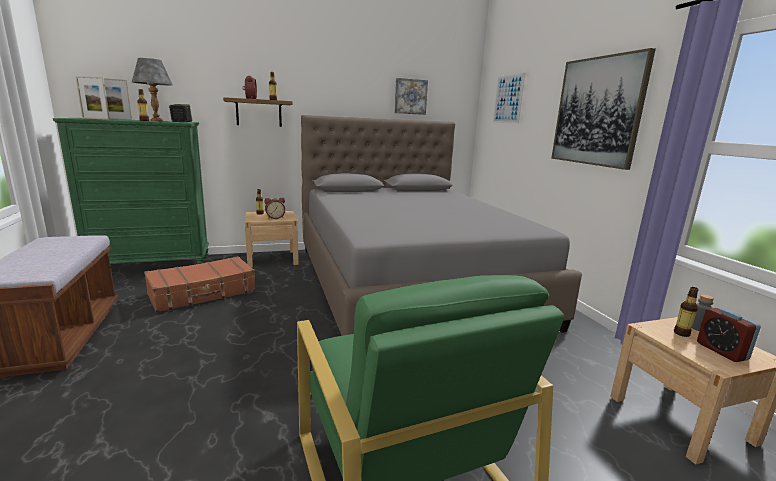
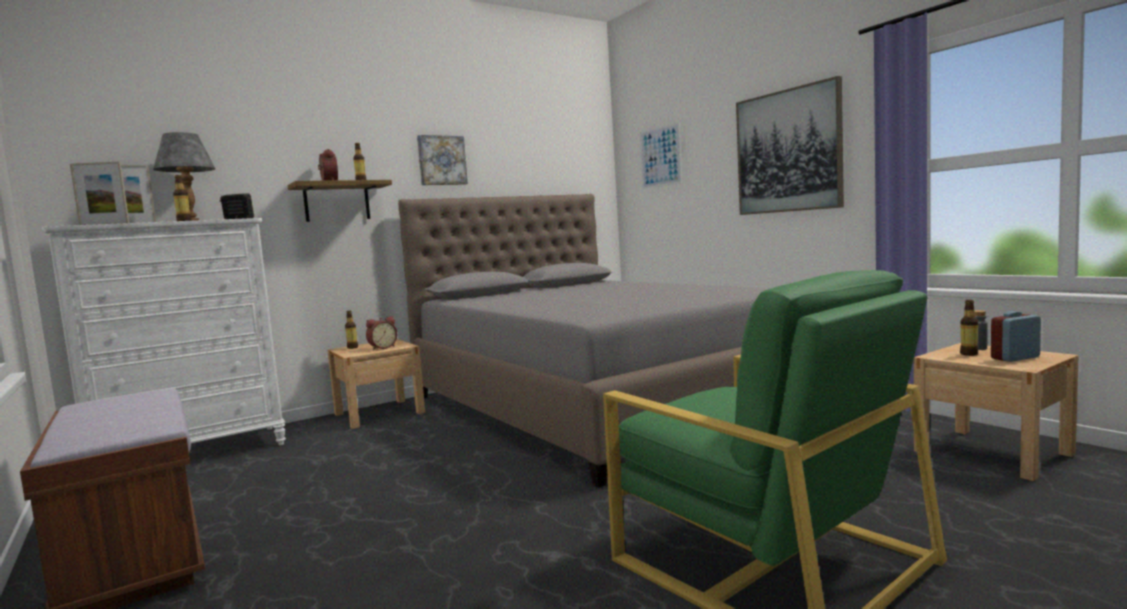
camera: 15 degrees left, 10 degrees down
(152, 266) = (192, 453): green dresser -> white dresser
(203, 293) = (315, 466): brown suitcase -> none
(410, 96) = (533, 166): picture -> picture (441, 160)
(721, 351) = (1015, 358): alarm clock -> alarm clock turned 105 degrees clockwise

